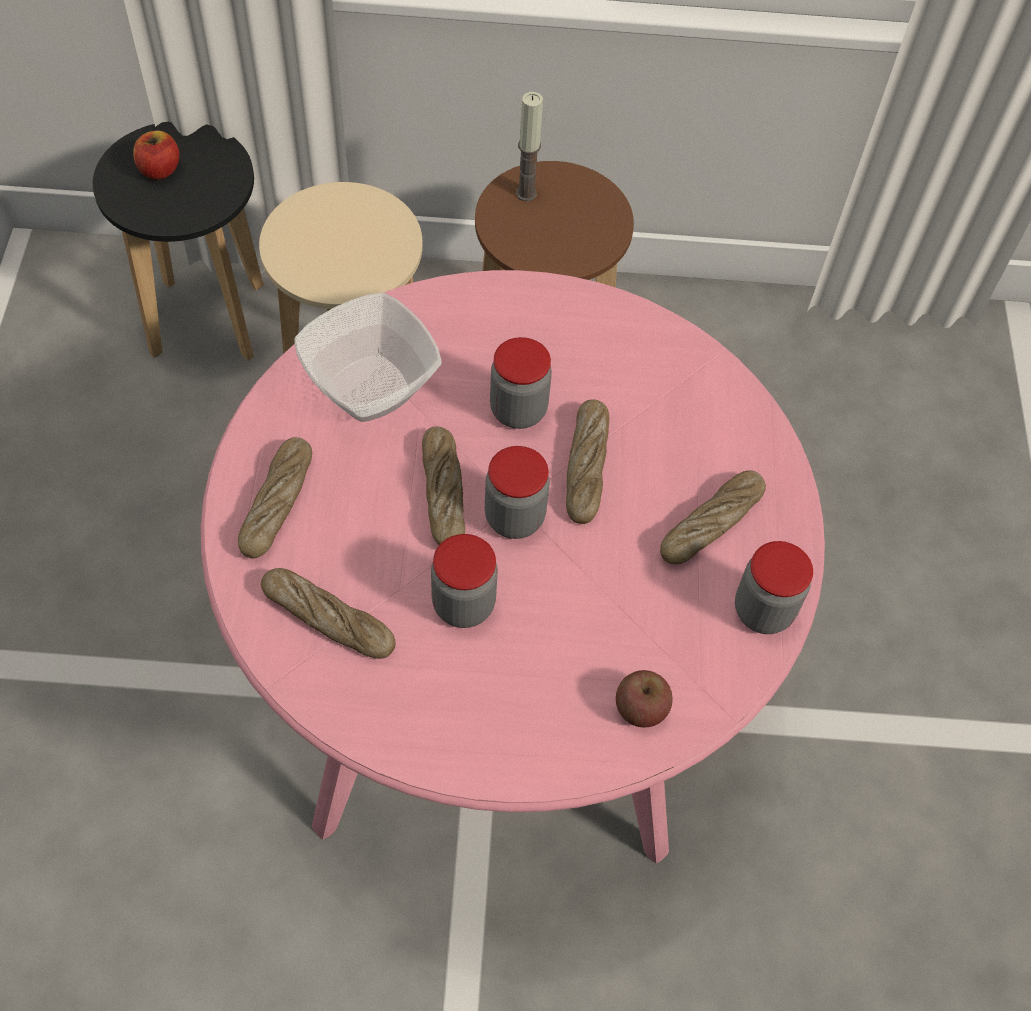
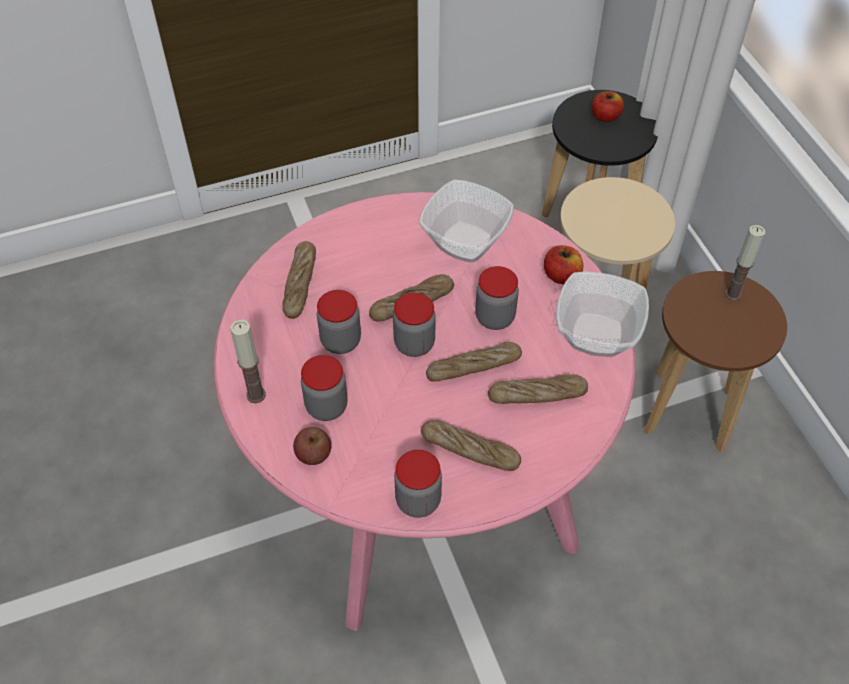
camera: 70 degrees right, 5 degrees down
(277, 502) = (362, 233): bread -> bread (537, 394)
(489, 311) = (561, 275): none -> apple
(505, 749) = (256, 395): none -> candle
(568, 663) = (326, 406): none -> jar
(603, 319) = (597, 336): none -> bowl

